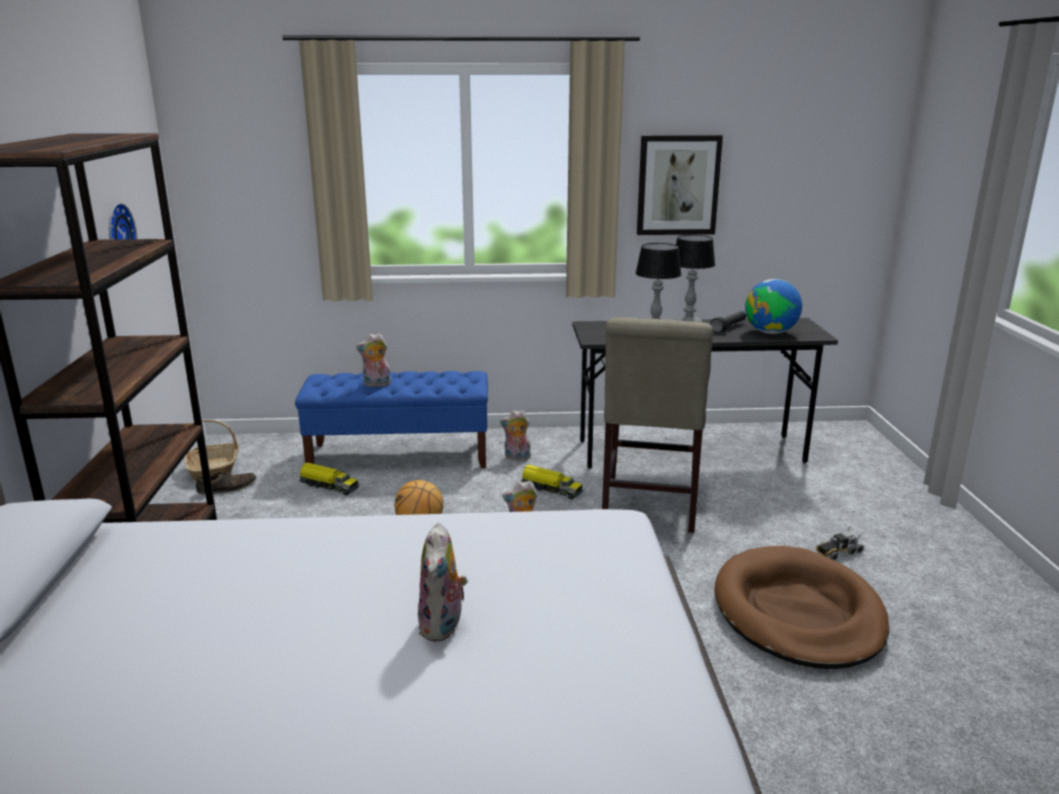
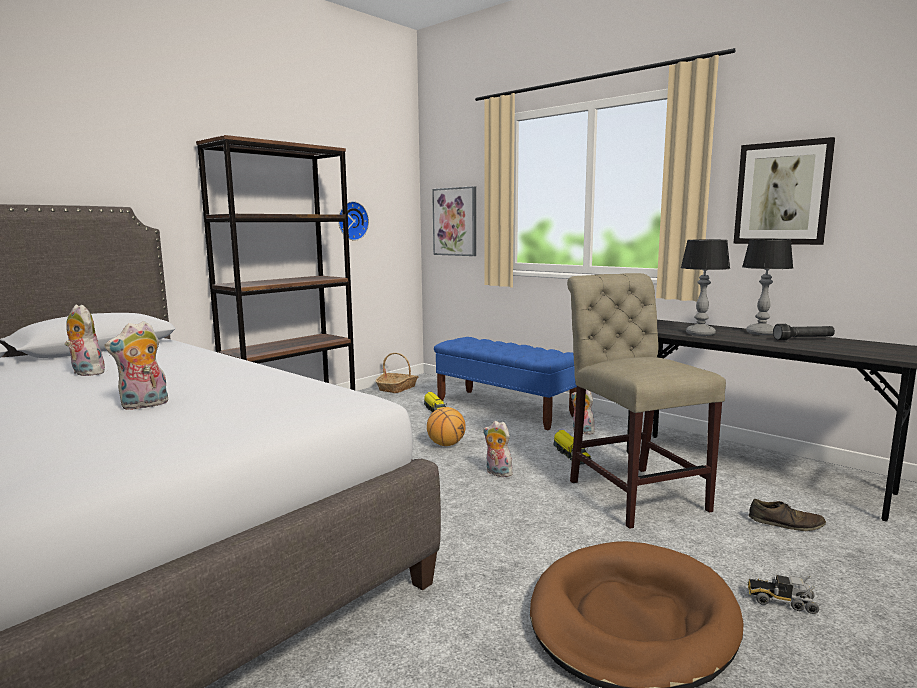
camera: 45 degrees right, 10 degrees down
(227, 488) = (387, 397): brown shoe -> brown shoe (786, 523)
(247, 212) = (455, 221): none -> picture
(376, 385) = (490, 346): plush toy -> plush toy (85, 373)
(648, 506) = (632, 492): beige chair -> beige chair turned 105 degrees clockwise
(770, 332) = (846, 348): globe -> none

